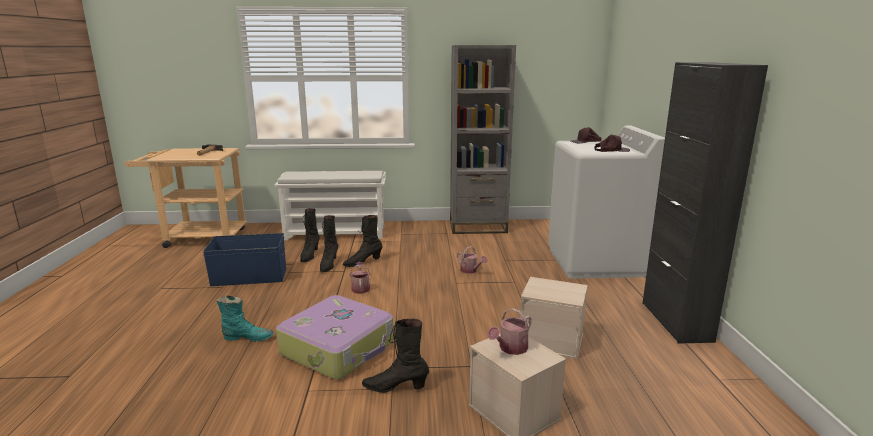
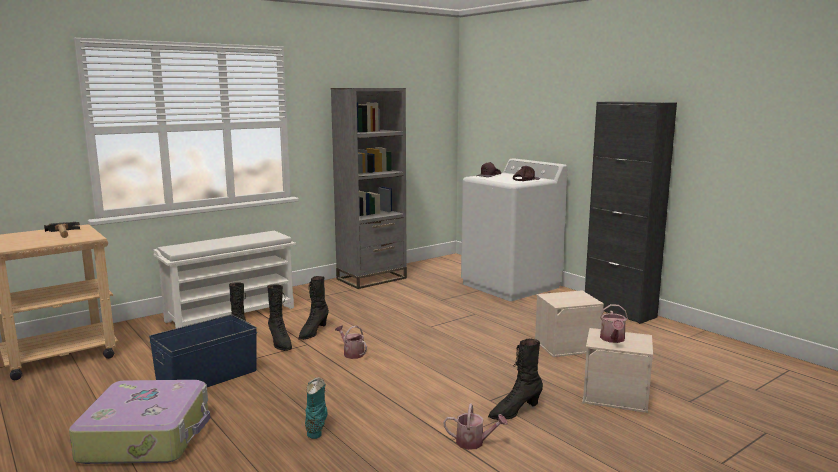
camera: 35 degrees left, 5 degrees down
(247, 338) = (316, 425): turquoise boot -> turquoise boot turned 60 degrees counterclockwise
(339, 348) = (420, 403): suitcase -> suitcase (147, 436)
(470, 271) = (426, 314): watering can -> watering can (474, 442)

